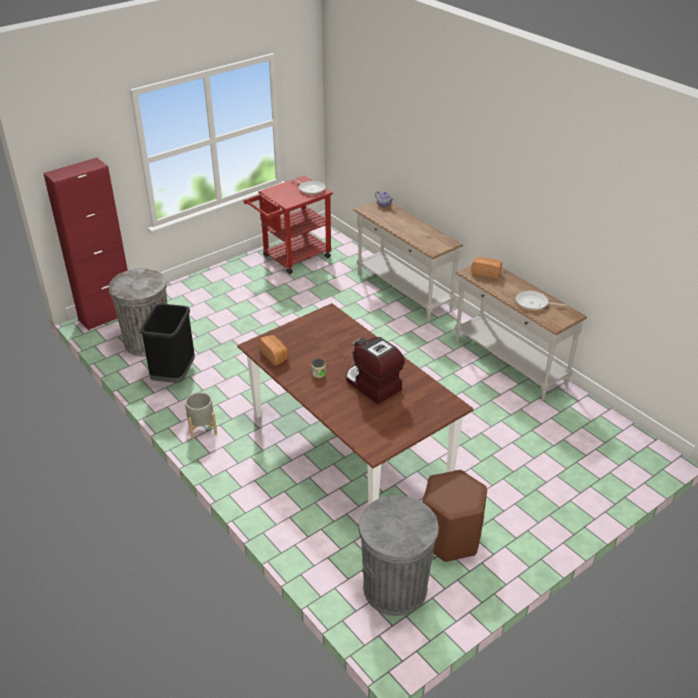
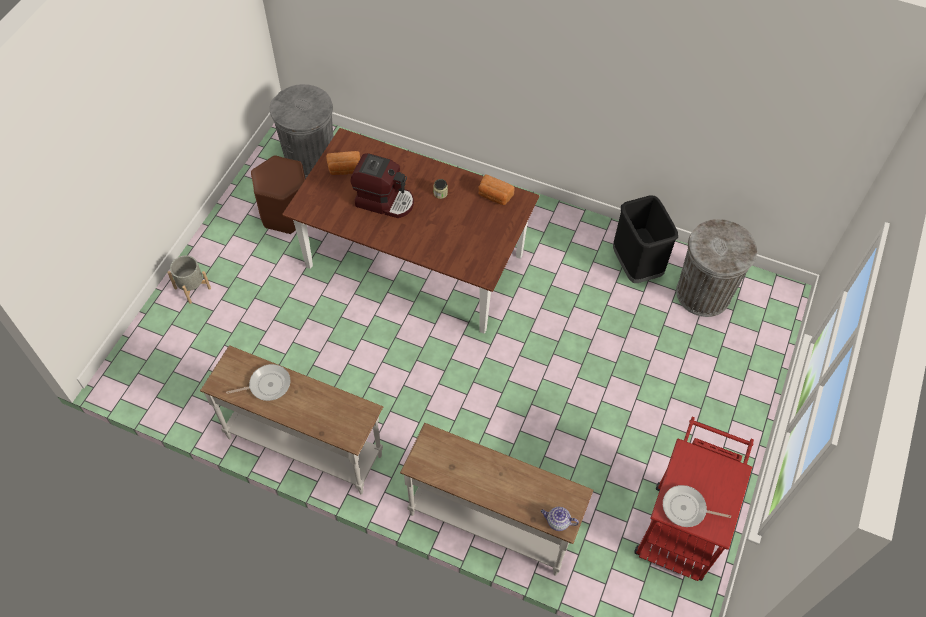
camera: 150 degrees right, 20 degrees up
(107, 315) = (783, 309): red cabinet -> none
(202, 428) = (555, 222): grey planter -> grey planter (192, 288)
(486, 273) = (343, 420): bread -> bread (344, 169)

